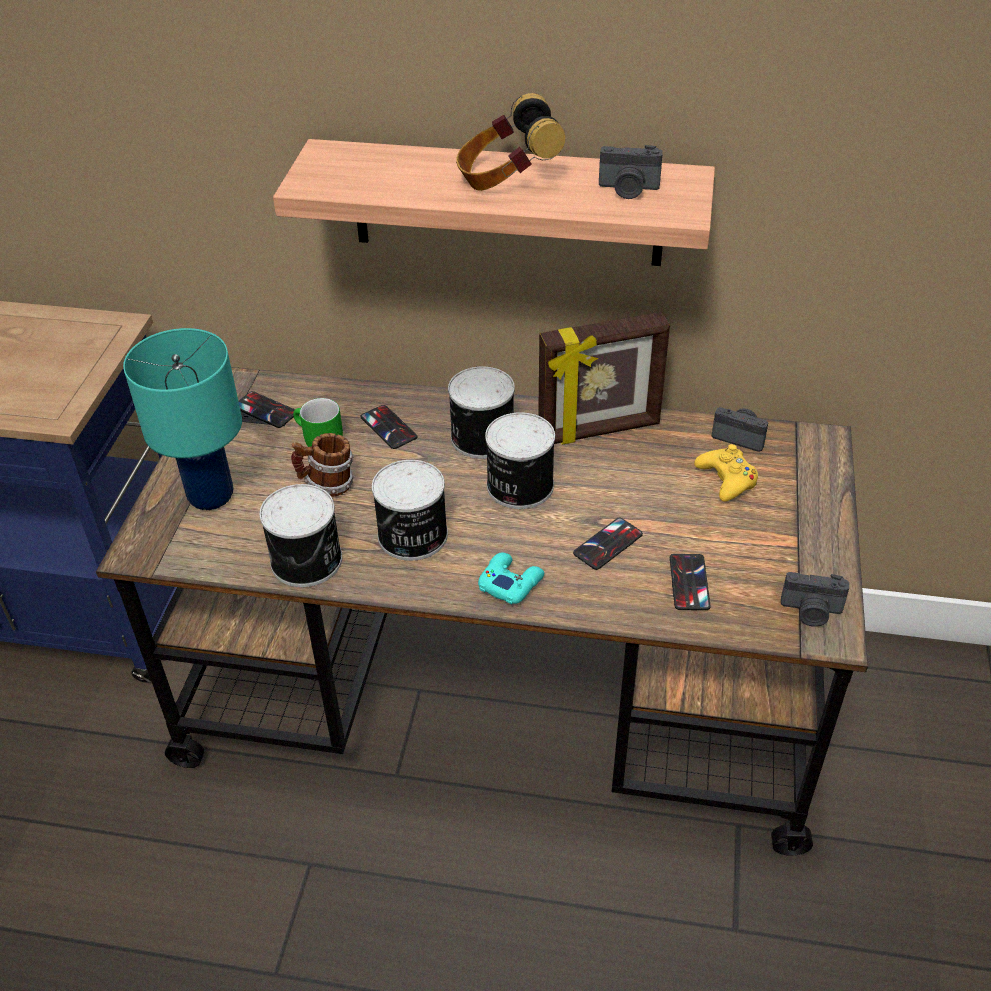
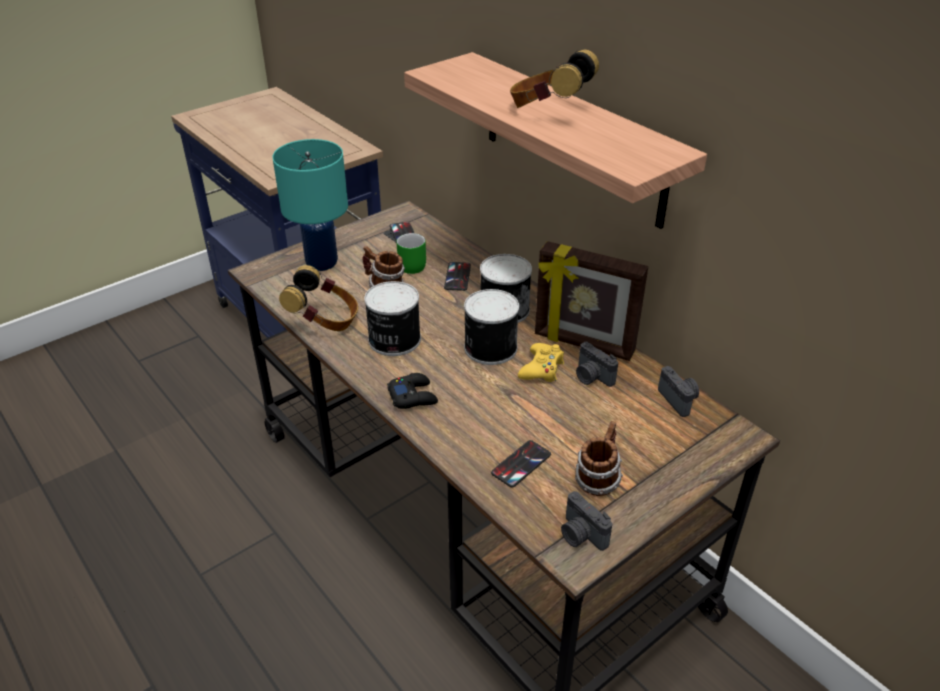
camera: 40 degrees right, 5 degrees down
(308, 561) = (325, 321): can -> headphones
(510, 582) = (413, 396): turquoise game controller -> black game controller
(608, 544) = (499, 411): phone -> none
(628, 189) = (618, 143): camera -> camera (591, 377)
(727, 480) = (632, 420): yellow game controller -> yellow game controller (542, 369)
(764, 553) = (597, 479): none -> mug

